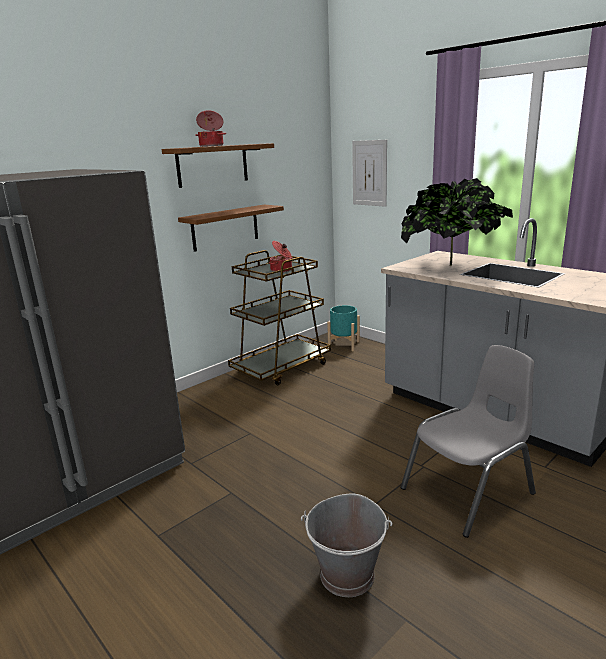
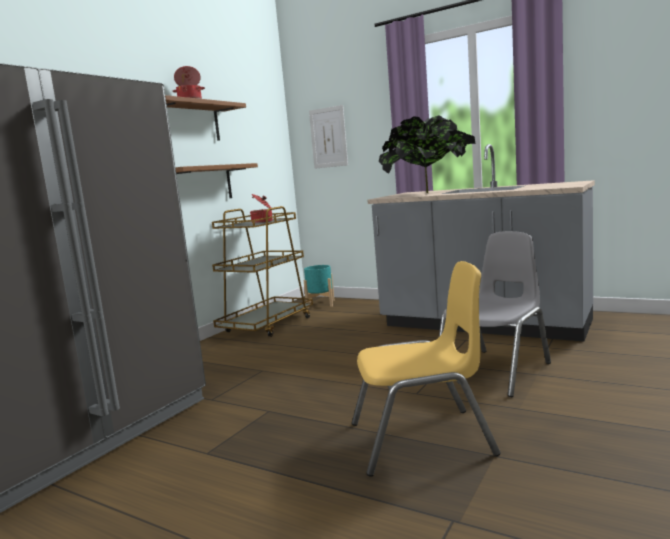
camera: 15 degrees left, 10 degrees down
(348, 575) = (422, 440): grey bucket -> yellow chair

